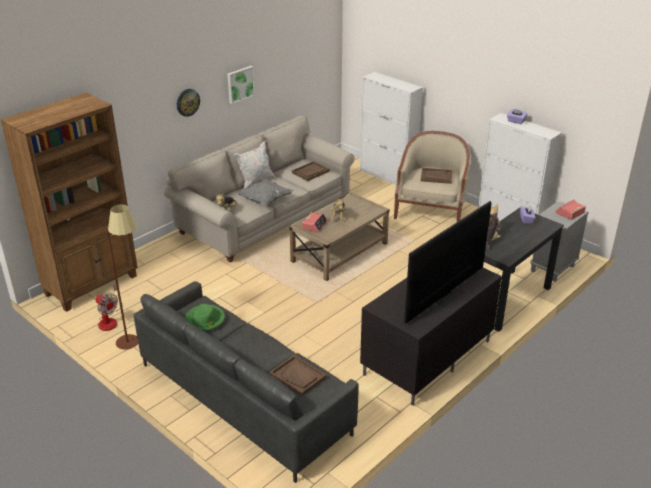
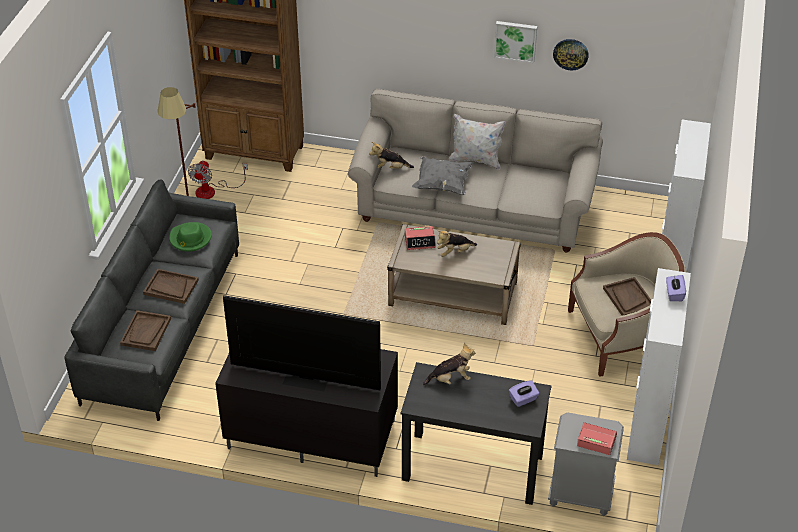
camera: 60 degrees right, 10 degrees up
(187, 102) = (430, 29): wall clock -> wall clock (570, 54)
(310, 172) = (534, 191): brown tray -> brown tray (171, 287)

